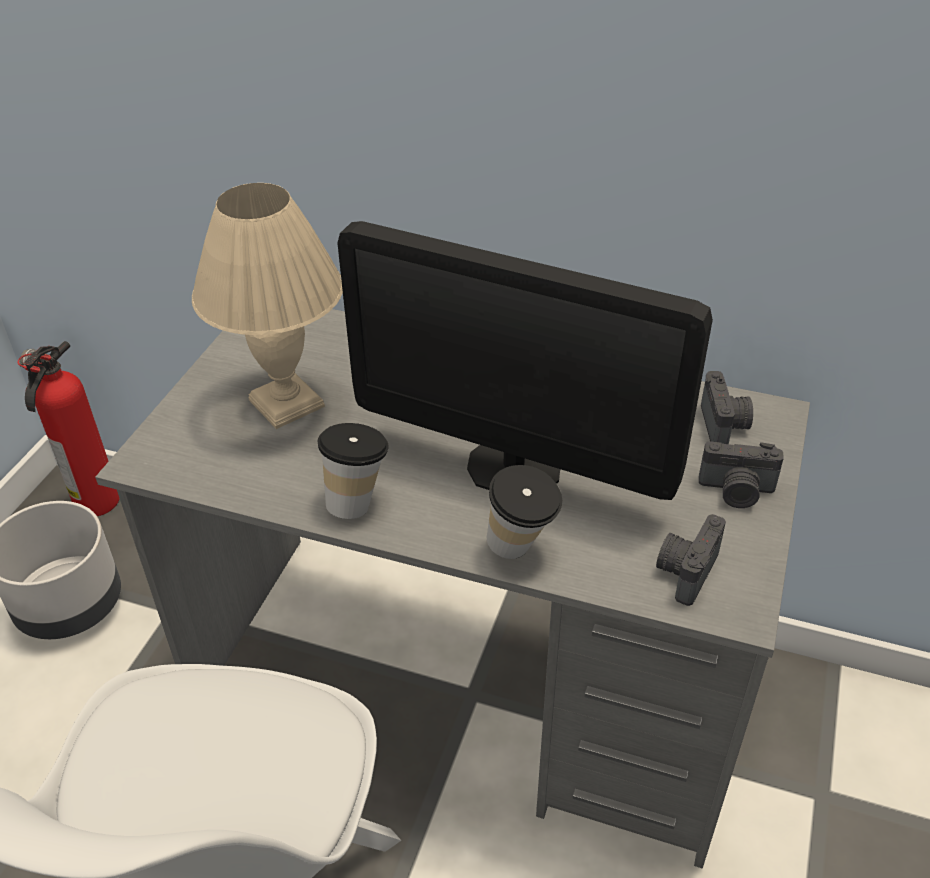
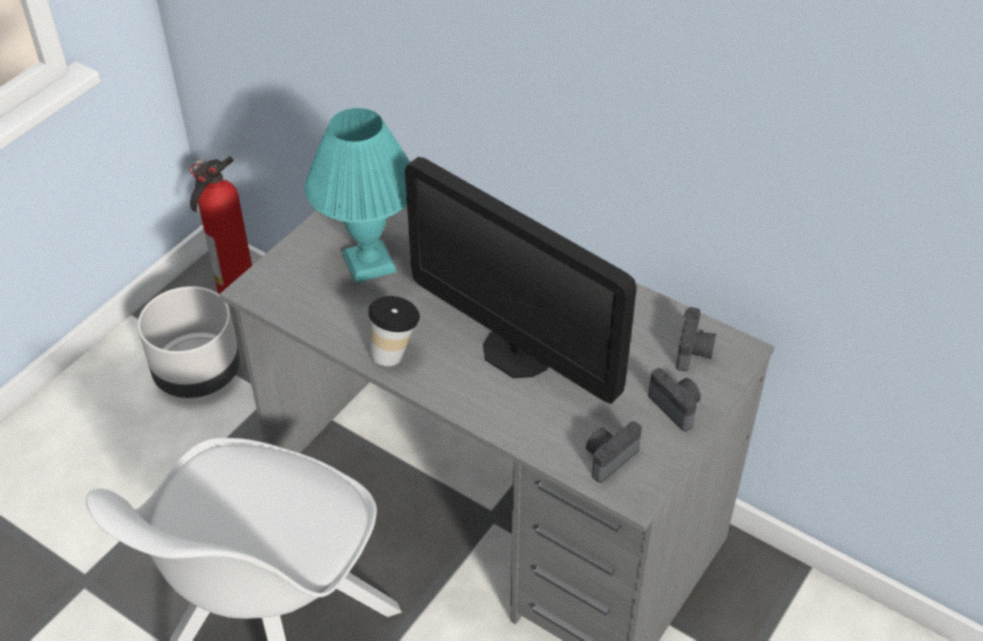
camera: 15 degrees right, 5 degrees up
(288, 404) = (370, 264): beige table lamp -> turquoise table lamp
(521, 550) = (497, 416): cup -> none
(736, 491) = (676, 407): camera -> camera turned 150 degrees counterclockwise

